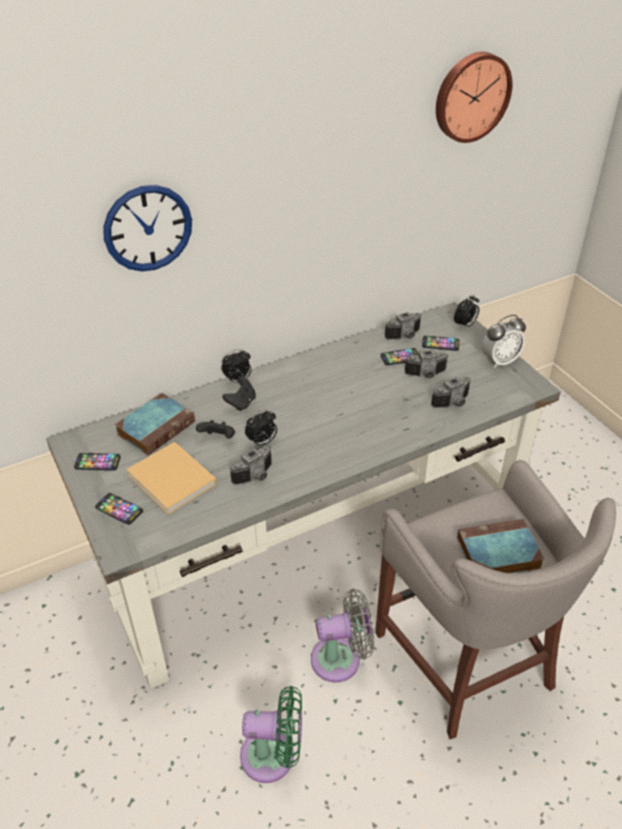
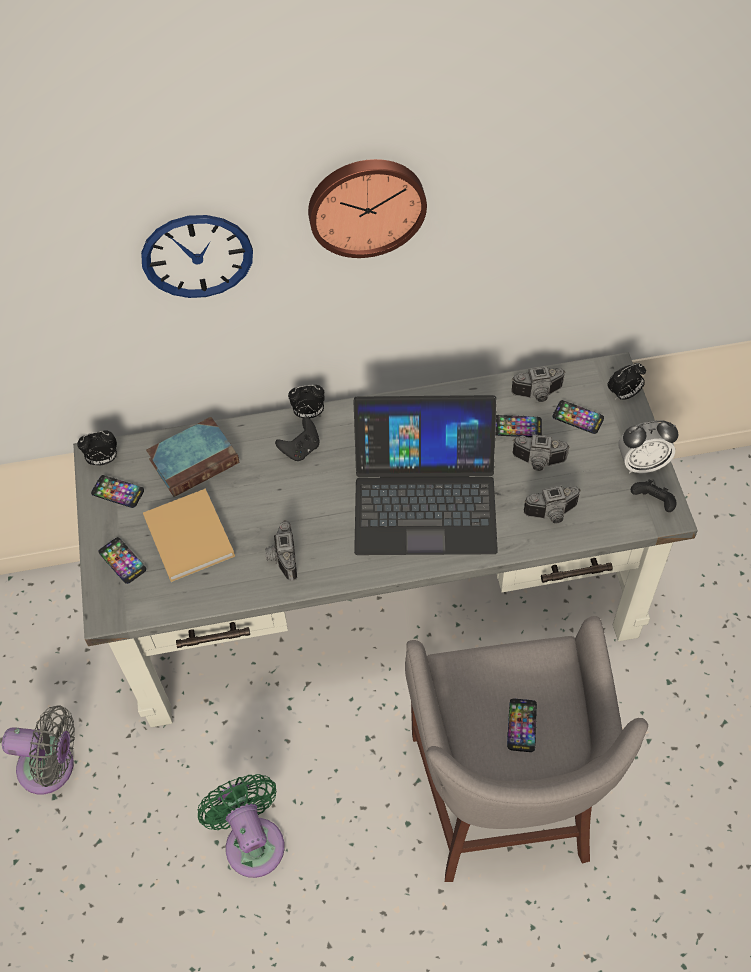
camera: 20 degrees right, 15 degrees up
(218, 438) = (257, 494): black game controller -> black game controller (653, 503)
(256, 476) = (281, 558): camera -> camera turned 105 degrees clockwise
(262, 442) = (304, 512): alarm clock -> alarm clock (103, 460)
(273, 756) = (252, 840): green fan -> green fan turned 135 degrees counterclockwise
(341, 659) = (362, 753): grey fan -> grey fan (52, 767)
(353, 413) = (425, 497): none -> laptop
(471, 96) = (665, 129): wall clock -> wall clock (366, 205)
(497, 554) = (522, 725): book -> phone

